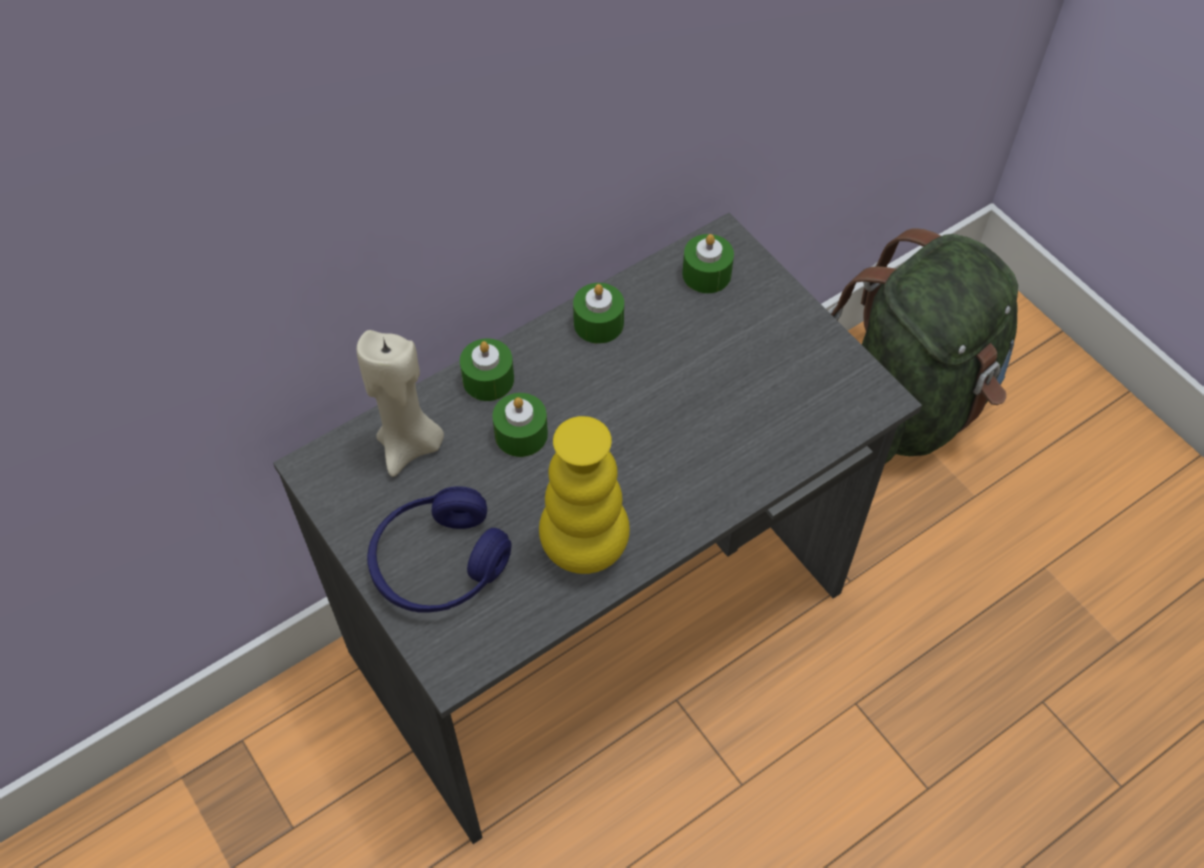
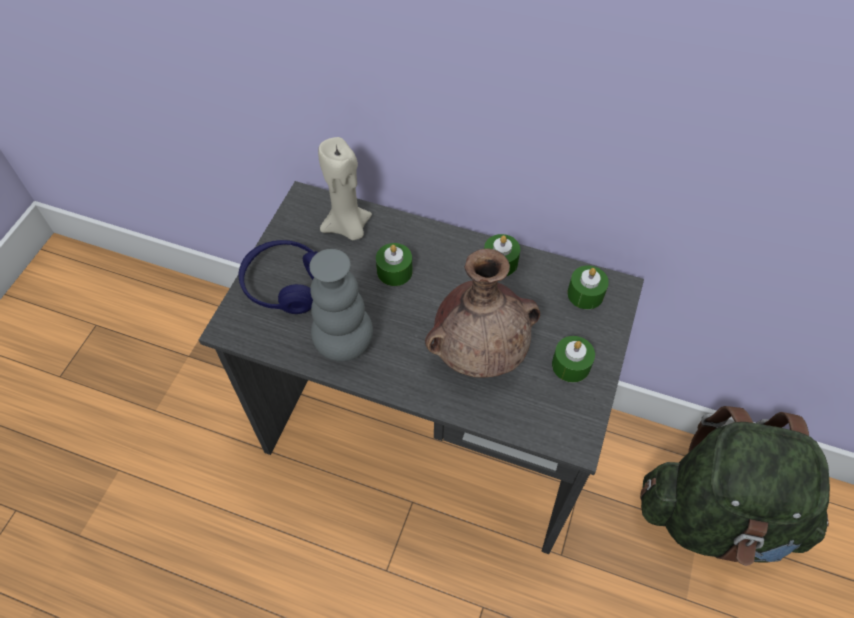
camera: 55 degrees right, 0 degrees up
(488, 379) = (417, 235): green candle -> green candle (571, 365)
(584, 547) = (344, 344): yellow vase -> grey vase
(705, 416) = (481, 353): none -> brown vase

